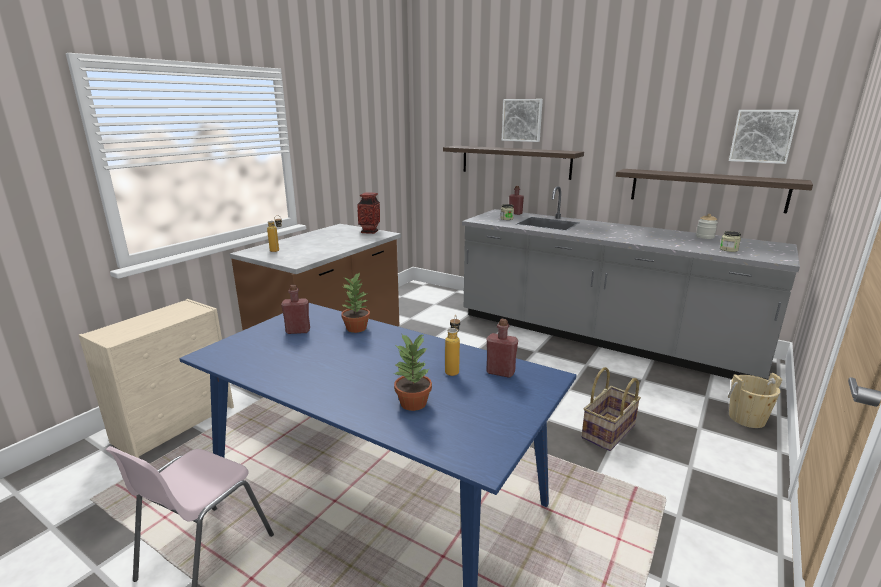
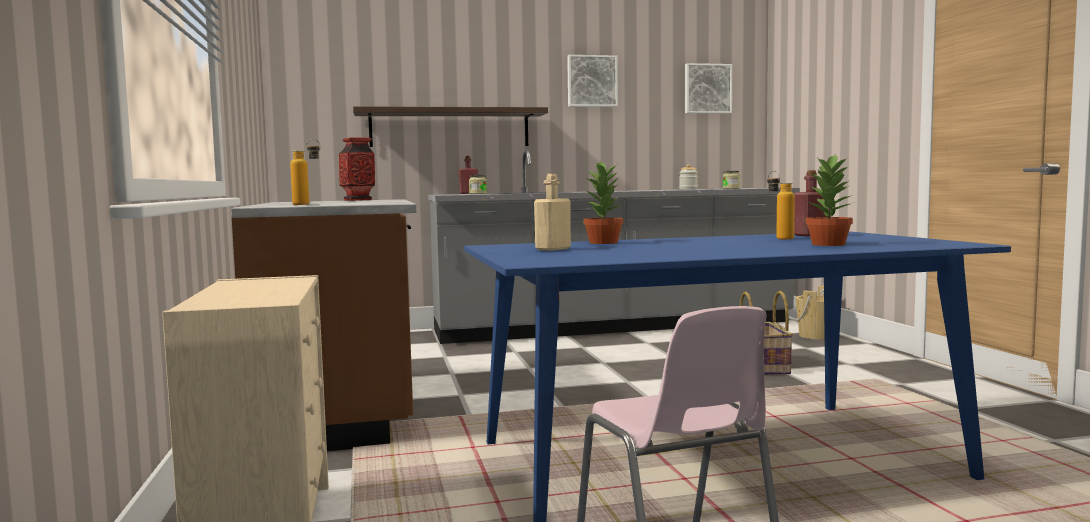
camera: 45 degrees left, 15 degrees down
(298, 331) = (553, 249): red bottle -> beige bottle
(522, 120) = (455, 74): picture -> picture (591, 81)
(706, 189) = (670, 144): shelf -> none

